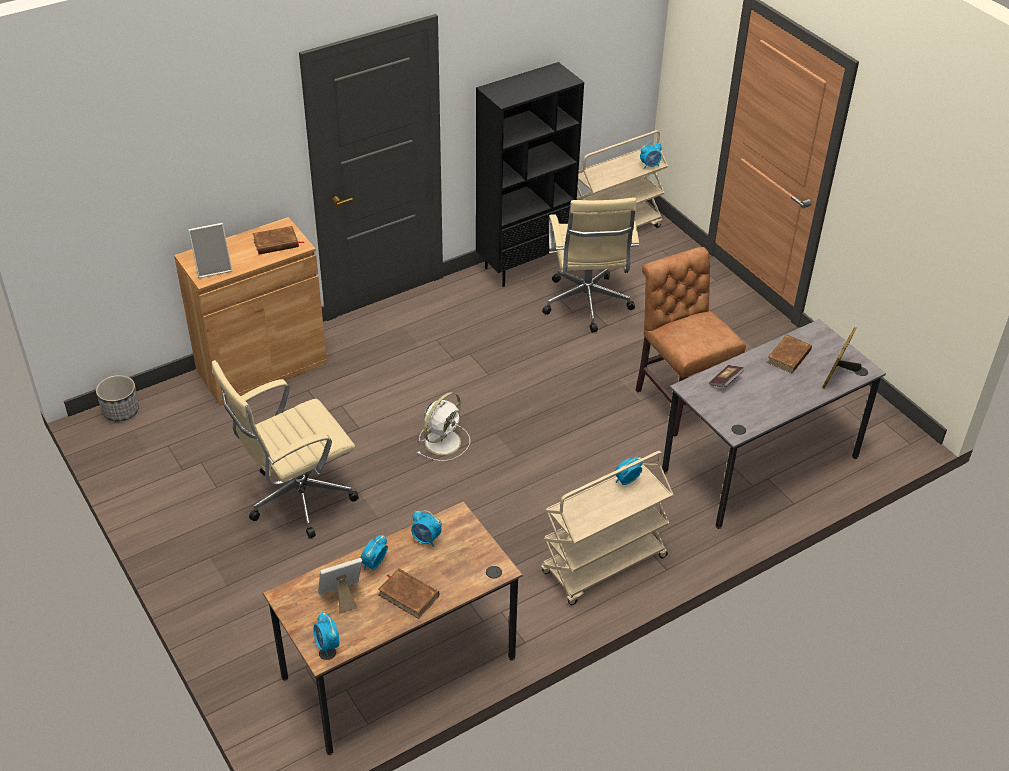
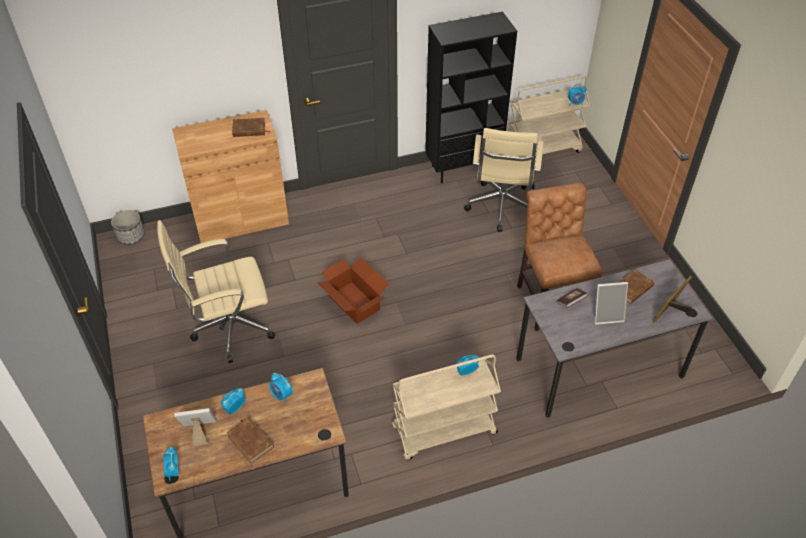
camera: 15 degrees right, 5 degrees up
(213, 268) = (196, 143): picture frame -> picture frame (606, 315)
(444, 441) = (354, 302): white fan -> cardboard box

